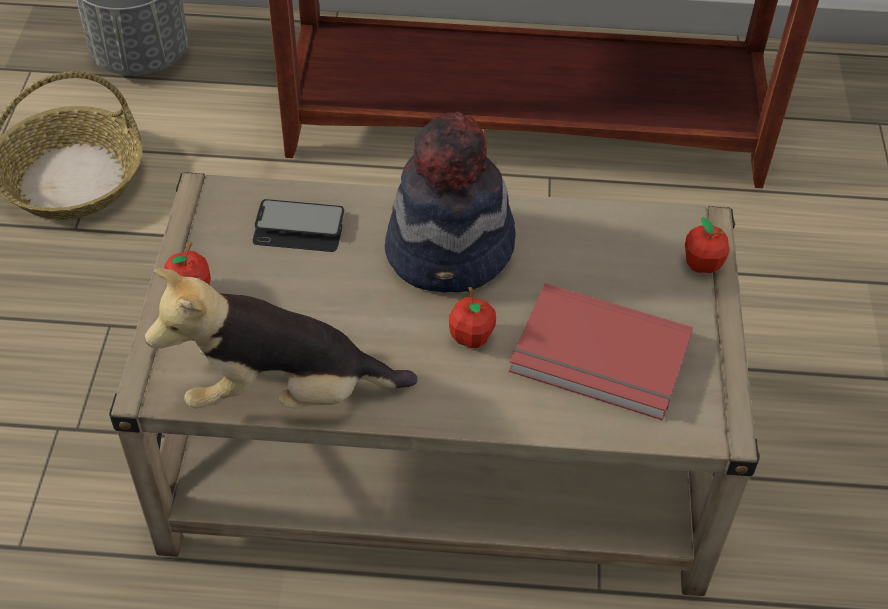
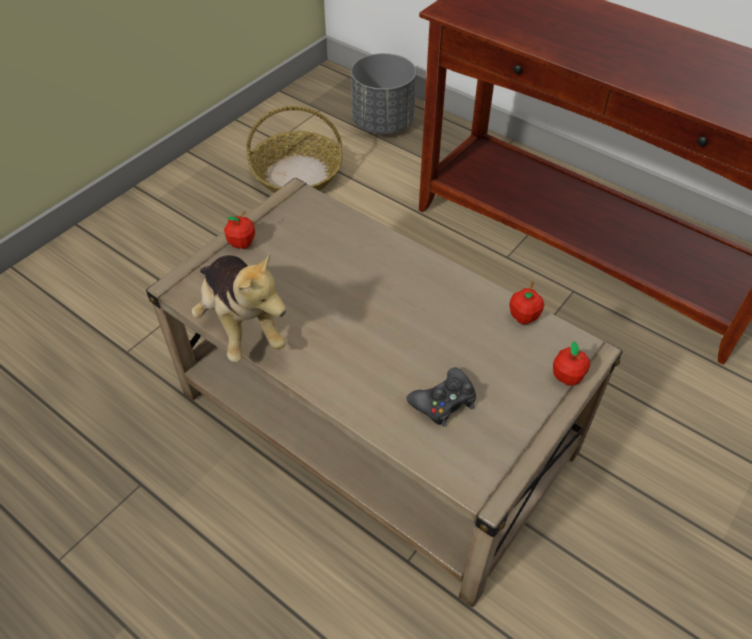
camera: 35 degrees right, 0 degrees up
(285, 393) = (241, 325): plush toy -> plush toy turned 150 degrees counterclockwise
(299, 228) = (330, 235): phone -> none
(451, 251) = (407, 290): hat -> none
(471, 337) = (374, 347): apple -> apple (523, 317)
(600, 359) = (444, 402): red book -> black game controller

